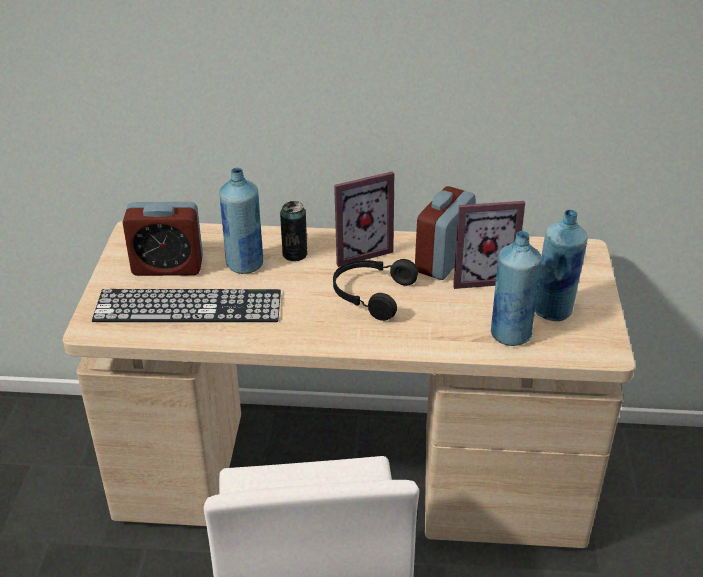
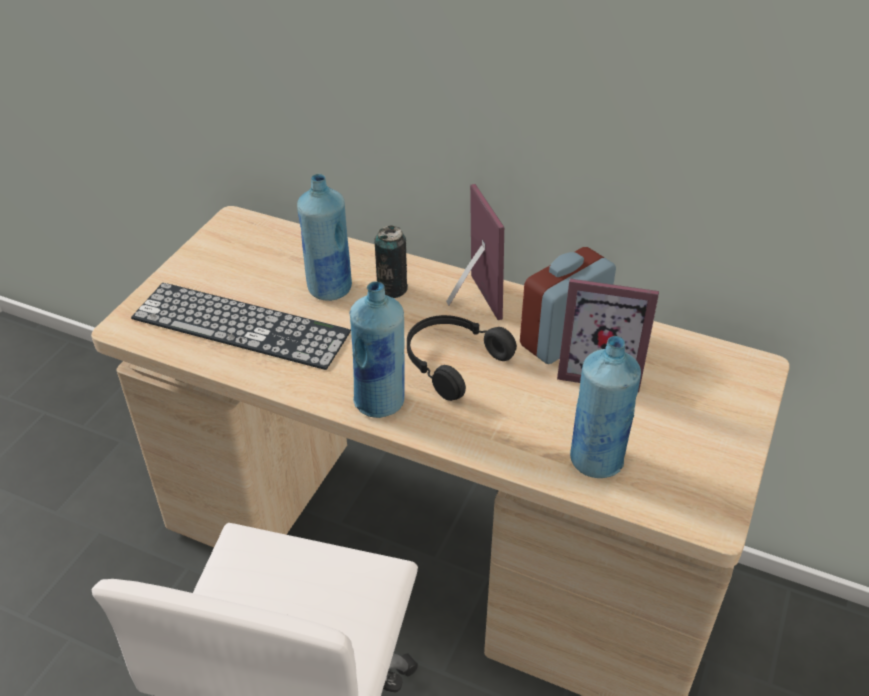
camera: 20 degrees right, 5 degrees up
(167, 267) = (246, 272): alarm clock -> none
(358, 250) = (468, 301): picture frame -> picture frame turned 105 degrees counterclockwise
(553, 311) = (669, 441): blue bottle -> blue bottle (380, 402)

